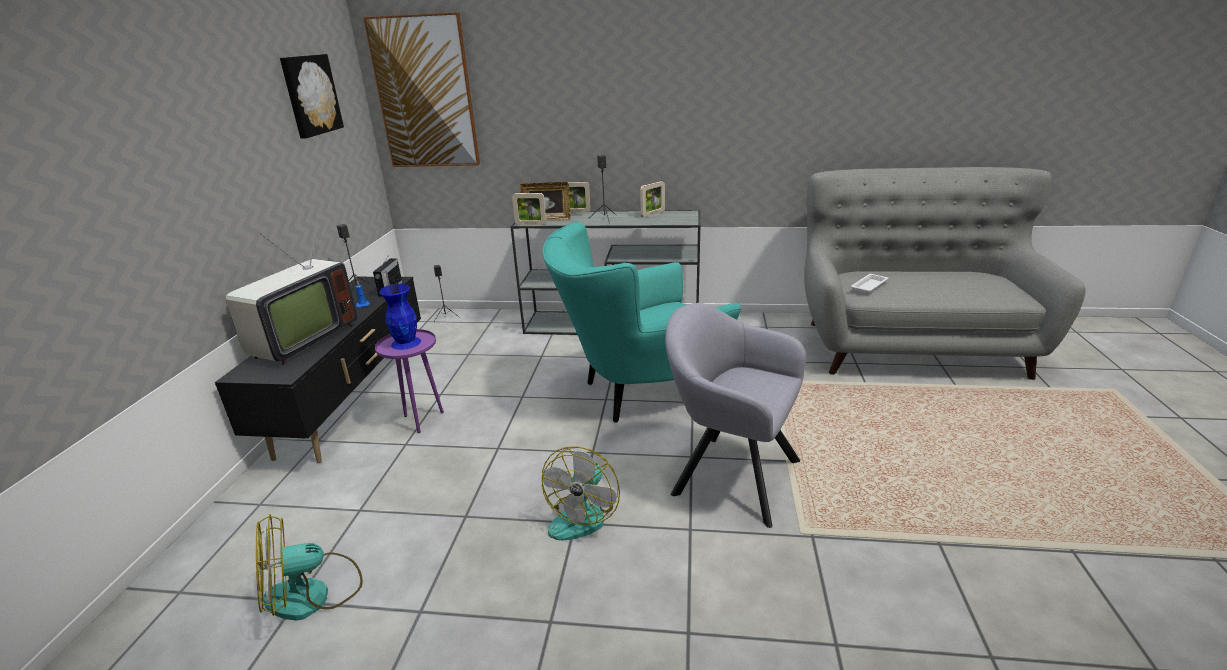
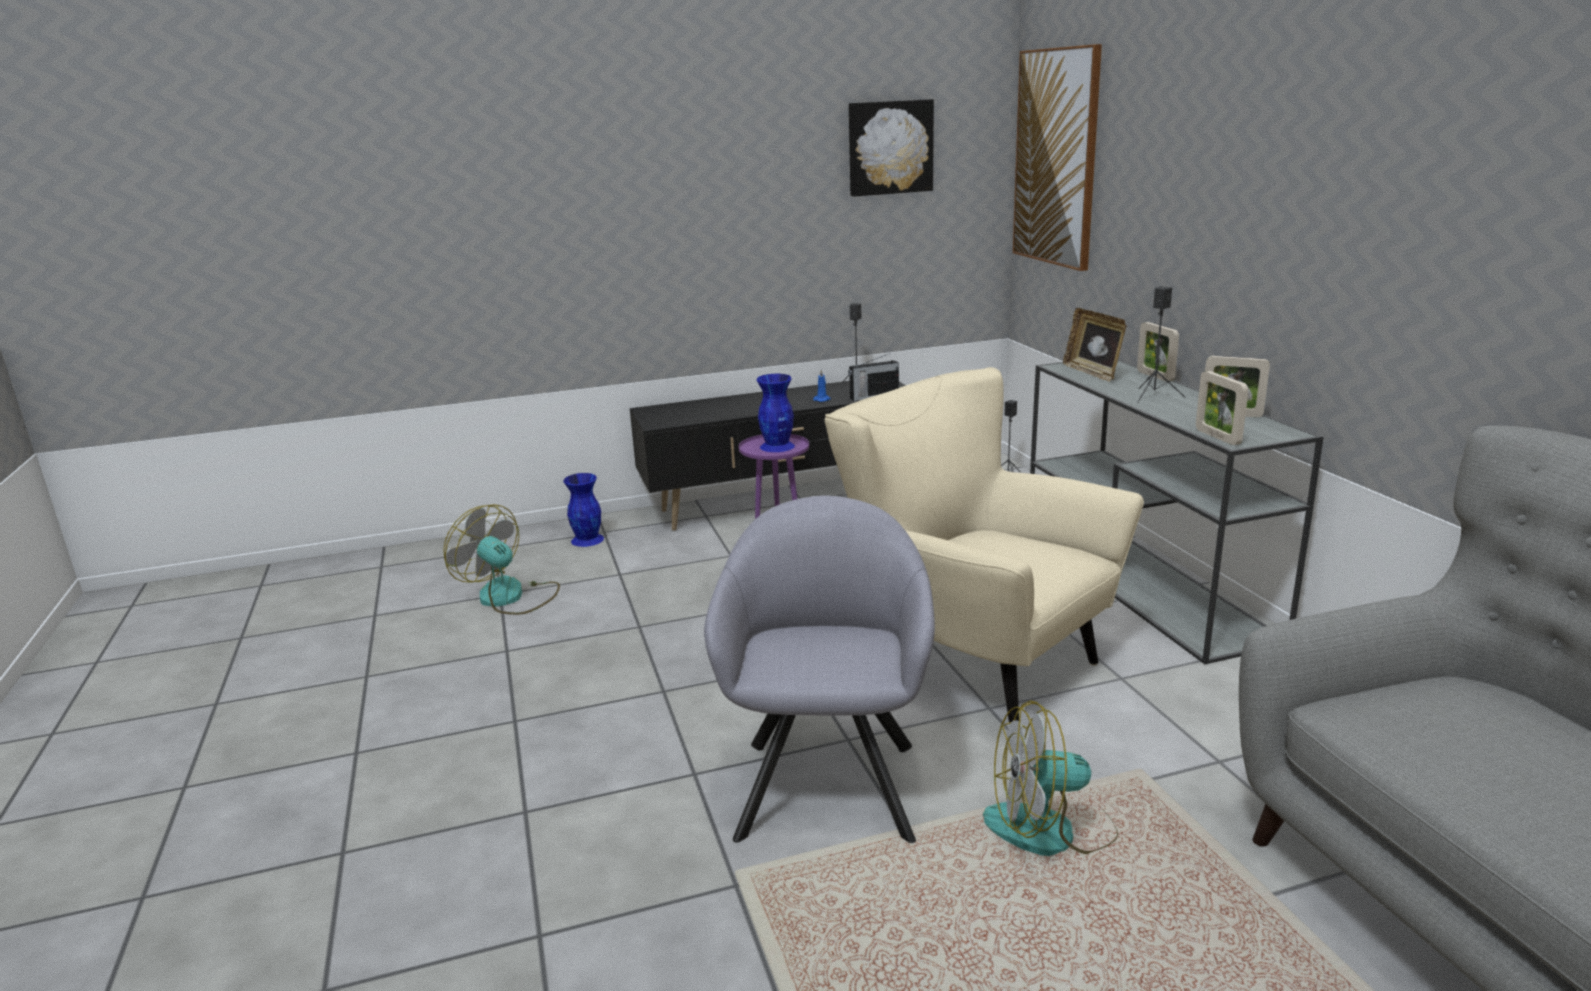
camera: 65 degrees right, 5 degrees down
(261, 517) = (588, 539): none -> blue vase
(300, 341) = (722, 406): television -> none
(530, 224) = (1058, 370): picture frame -> picture frame (1217, 437)
(582, 514) = (679, 691): fan -> fan (1050, 829)
(639, 392) = (968, 658): turquoise armchair -> beige armchair
(869, 286) = (1431, 715): white tray -> none

